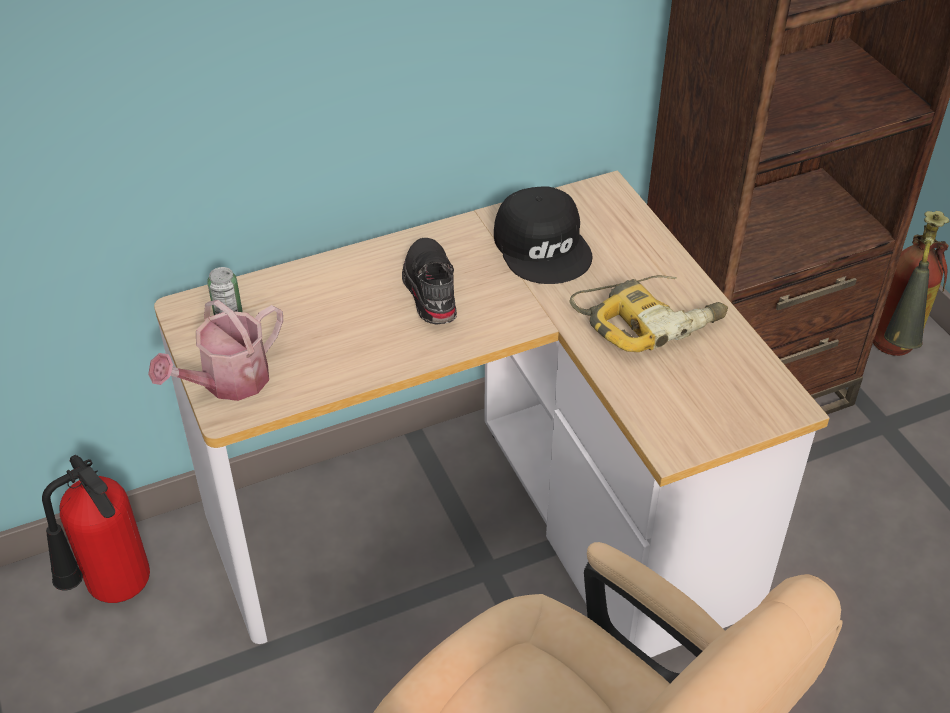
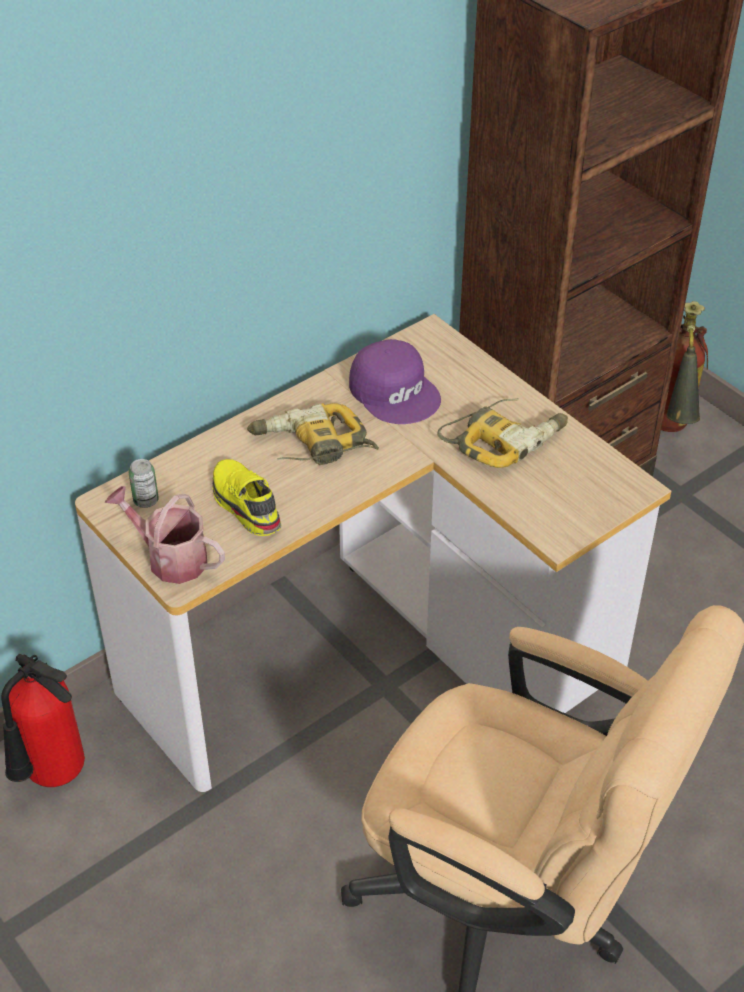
camera: 15 degrees left, 0 degrees up
(228, 382) = (170, 558): watering can -> watering can turned 90 degrees clockwise
(330, 340) = (244, 505): none -> yellow shoe
(429, 289) = (312, 446): black shoe -> power drill
(544, 246) = (395, 391): black cap -> purple cap

